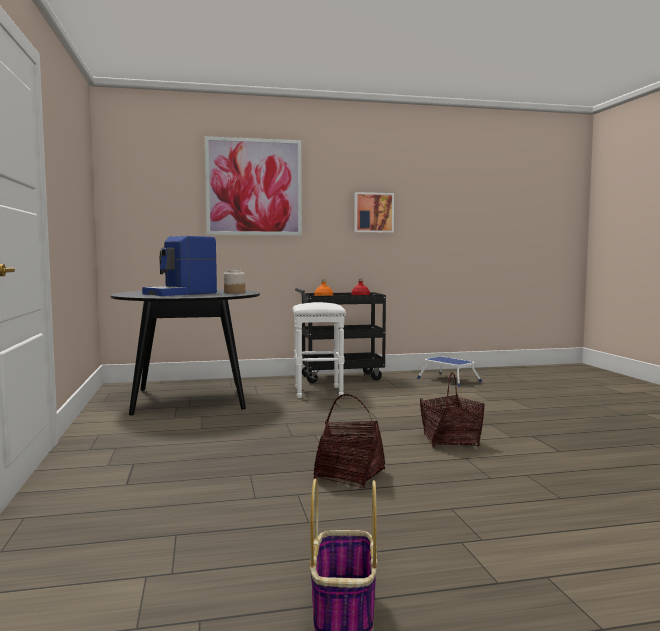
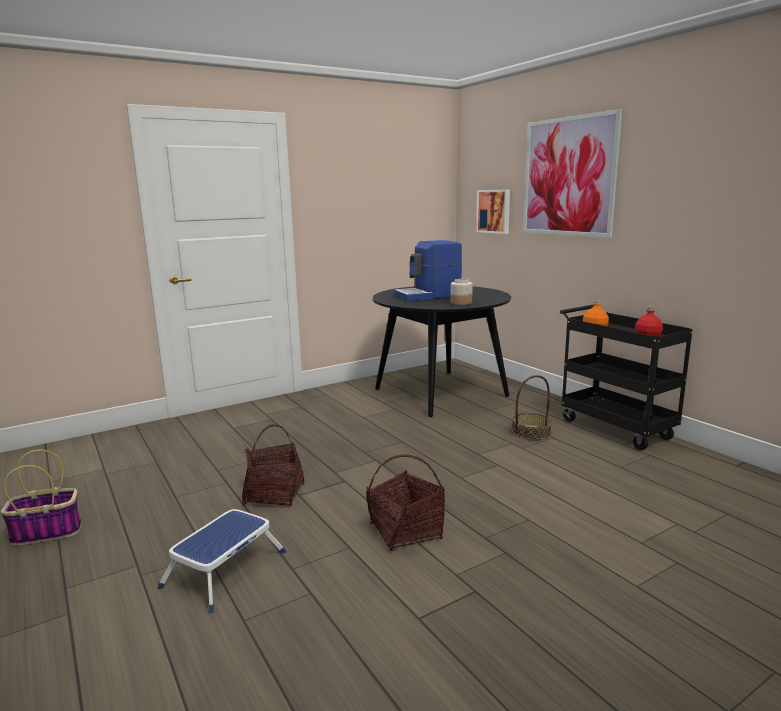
camera: 70 degrees right, 10 degrees up
(181, 293) = (428, 296): coffee machine -> coffee machine turned 45 degrees counterclockwise
(319, 392) = (531, 432): white stool -> basket
(373, 212) = (711, 207): picture -> picture (494, 211)
(449, 380) = (729, 496): blue step ladder -> blue step ladder (225, 569)

